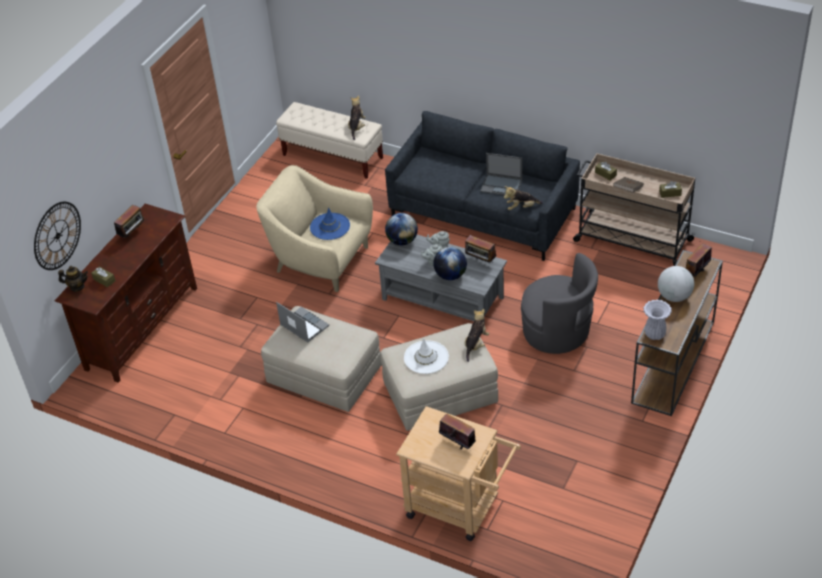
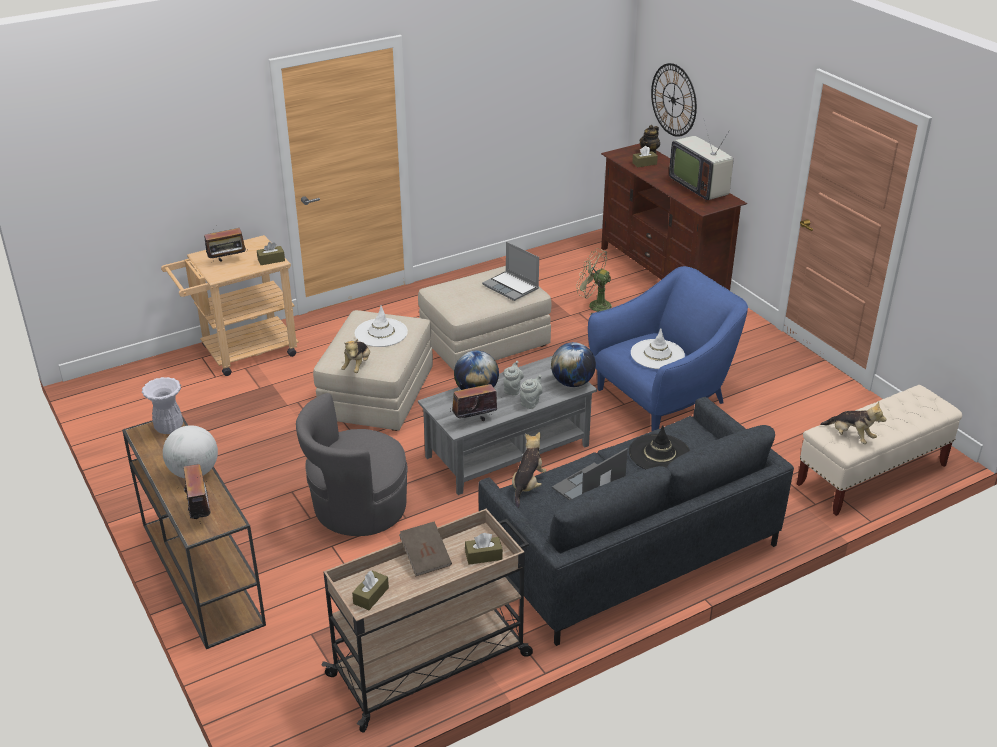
camera: 120 degrees right, 10 degrees down
(133, 233) = (700, 187): radio -> television
(222, 342) = (594, 306): none -> green fan
(303, 326) = (511, 287): laptop -> laptop turned 60 degrees clockwise
(320, 260) = (662, 396): beige armchair -> blue armchair
(330, 226) = (657, 354): blue hat -> white hat
(432, 418) = (271, 260): none -> brown tissue box
(447, 174) = (659, 454): none -> black hat
(476, 344) = (357, 366): plush toy -> plush toy turned 45 degrees clockwise

